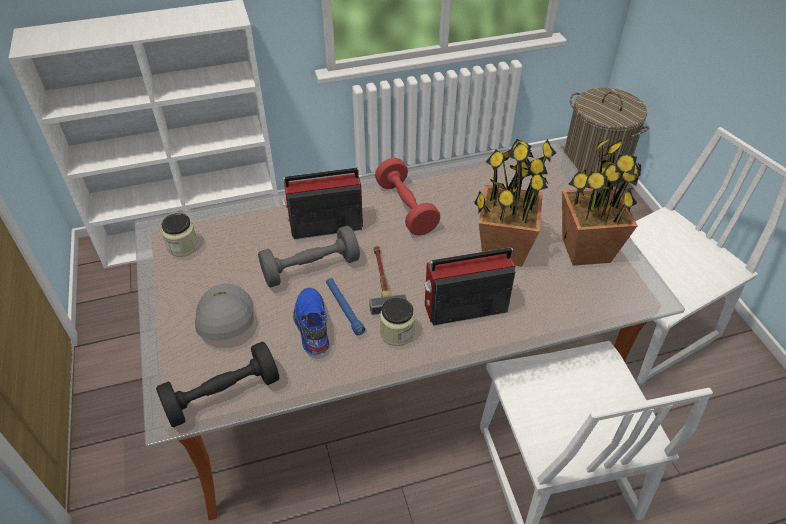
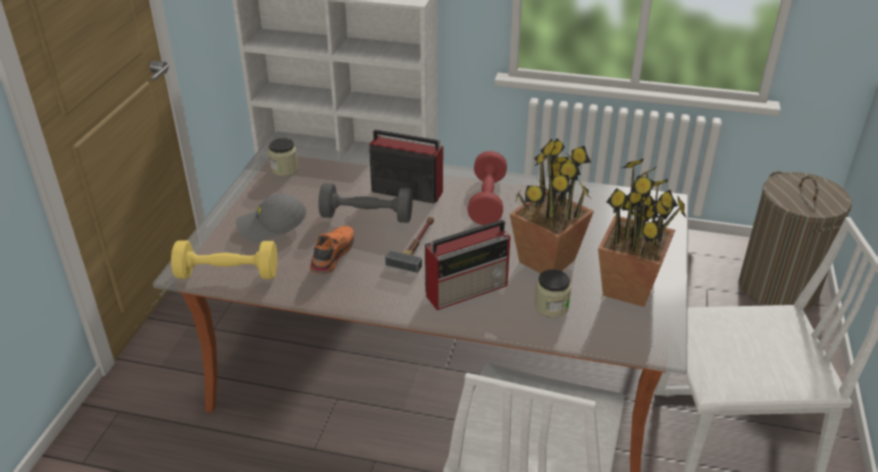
camera: 30 degrees right, 10 degrees down
(223, 395) = (228, 274): black dumbbell -> yellow dumbbell
(224, 318) = (272, 226): grey cap -> grey cap turned 120 degrees counterclockwise
(311, 325) = (331, 255): blue shoe -> orange shoe
(344, 308) = (367, 253): blue flashlight -> none
(397, 332) = (395, 285): jar -> jar (551, 306)
(464, 308) = (468, 289): radio -> radio turned 135 degrees clockwise

